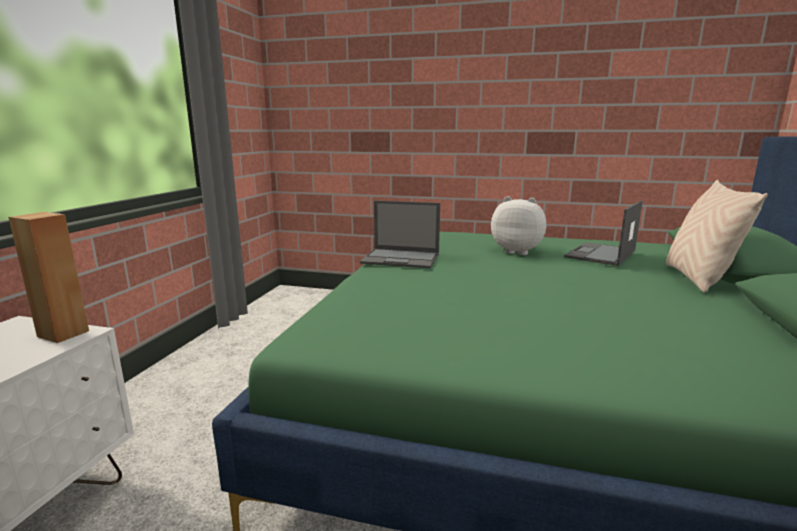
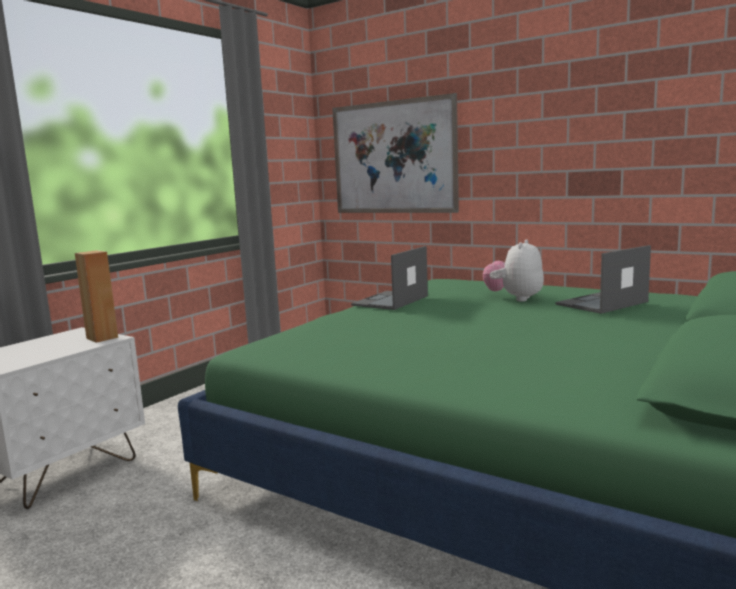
camera: 20 degrees right, 5 degrees down
(353, 110) = (393, 157): none -> picture
(402, 258) = (390, 301): laptop -> laptop turned 90 degrees clockwise
(517, 251) = (514, 298): plush toy -> plush toy turned 105 degrees counterclockwise
(697, 279) = (675, 328): beige pillow -> none

